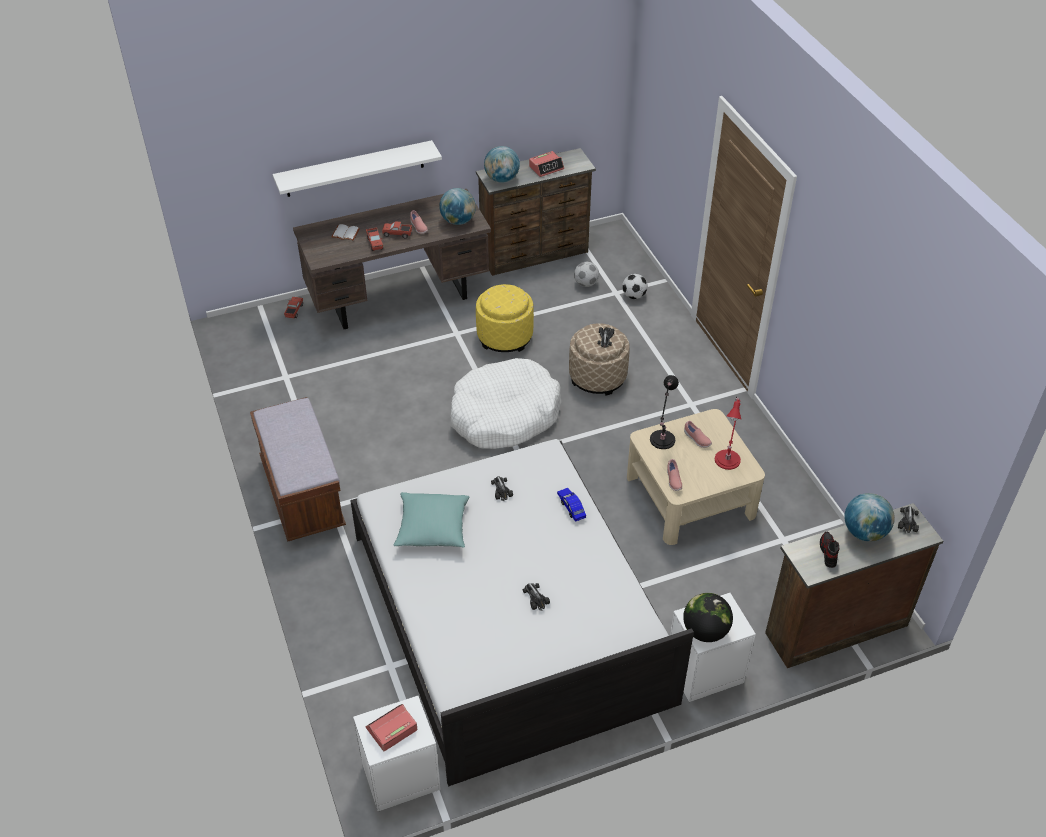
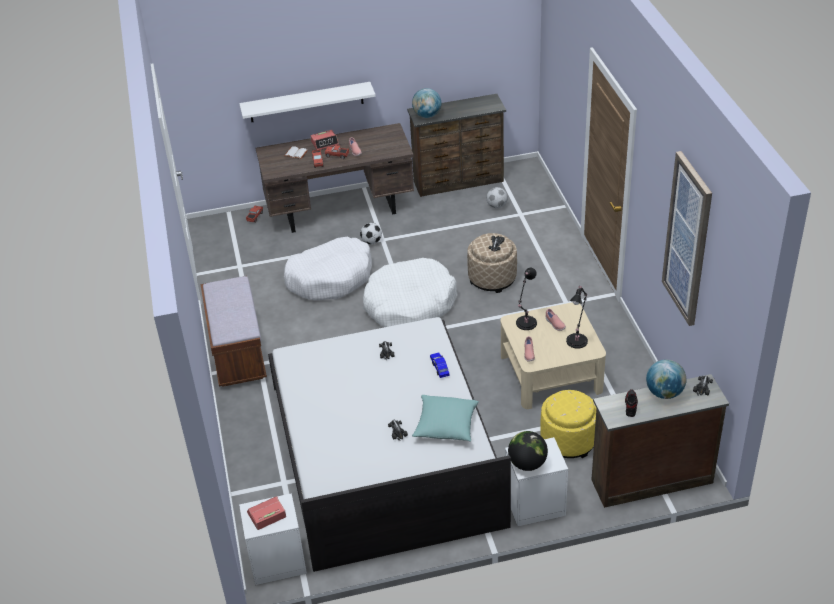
camera: 10 degrees right, 5 degrees down
(401, 386) = (330, 277): none -> white dog bed
(432, 528) = (326, 376): turquoise pillow -> turquoise pillow (446, 425)
(458, 221) = (388, 147): globe -> none
(505, 336) = (421, 244): yellow ottoman -> yellow ottoman (568, 440)
(546, 167) = (465, 108): alarm clock -> alarm clock (325, 143)
(634, 296) = (535, 217): football -> football (371, 242)
(728, 458) = (577, 340): red table lamp -> black table lamp
(879, 341) = (687, 239): none -> picture

